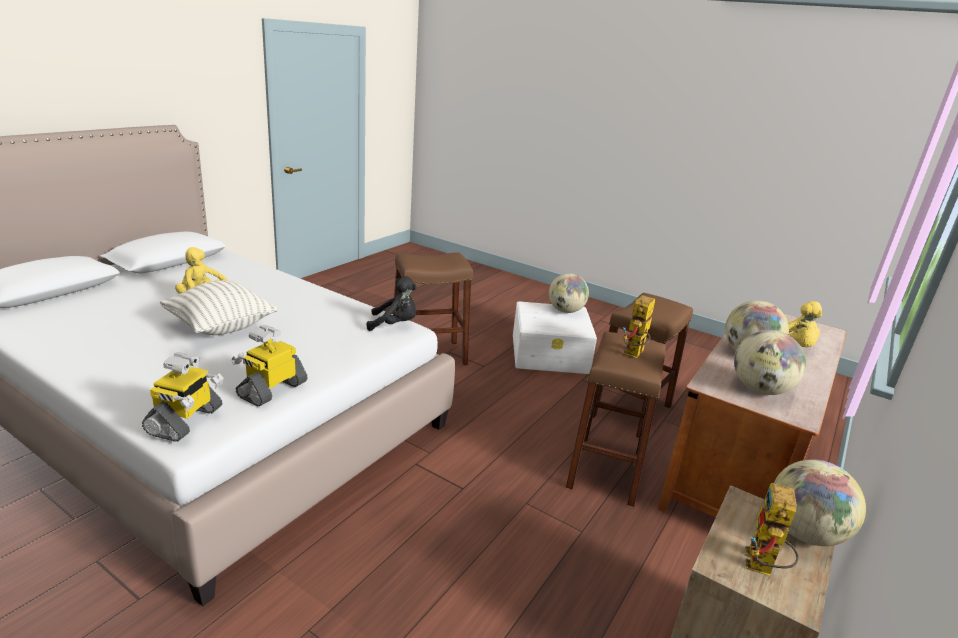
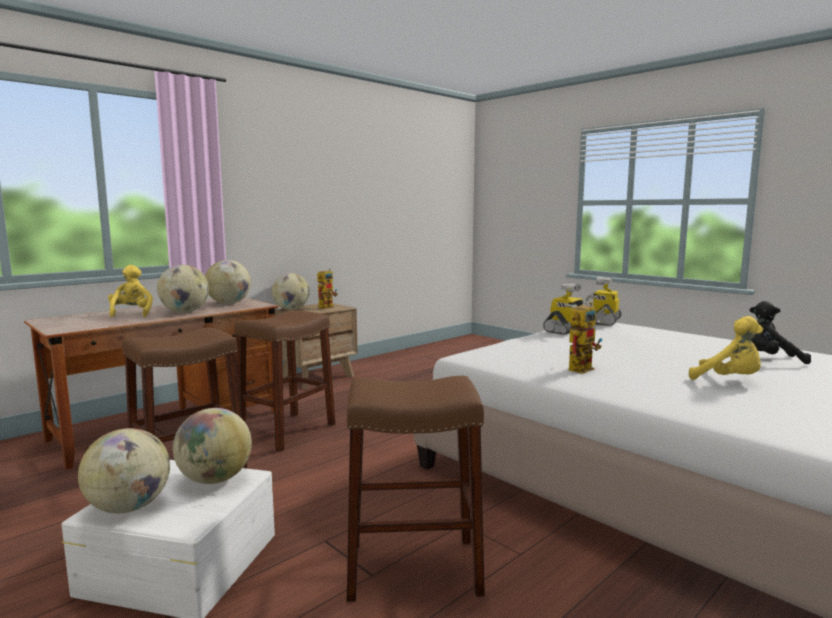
camera: 165 degrees left, 15 degrees down
(221, 327) = (658, 357): pillow -> none
(394, 325) = (480, 357): black plush toy -> black plush toy (771, 360)
(544, 324) = (215, 479): none -> globe
(633, 355) = (281, 317): toy robot -> toy robot (581, 368)

